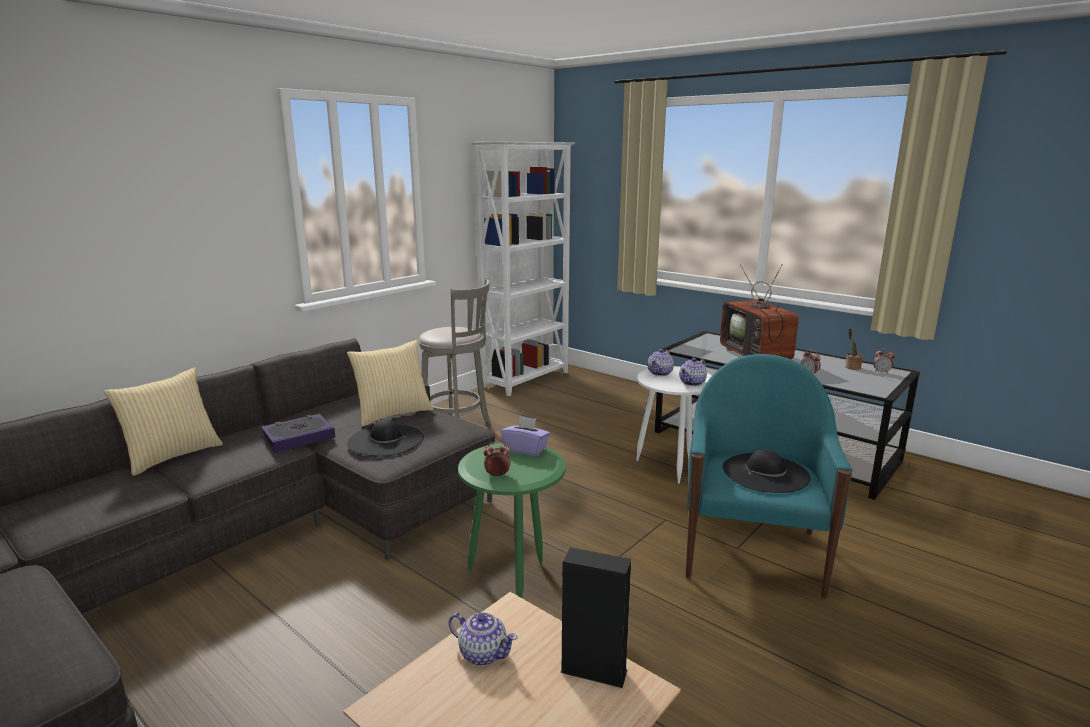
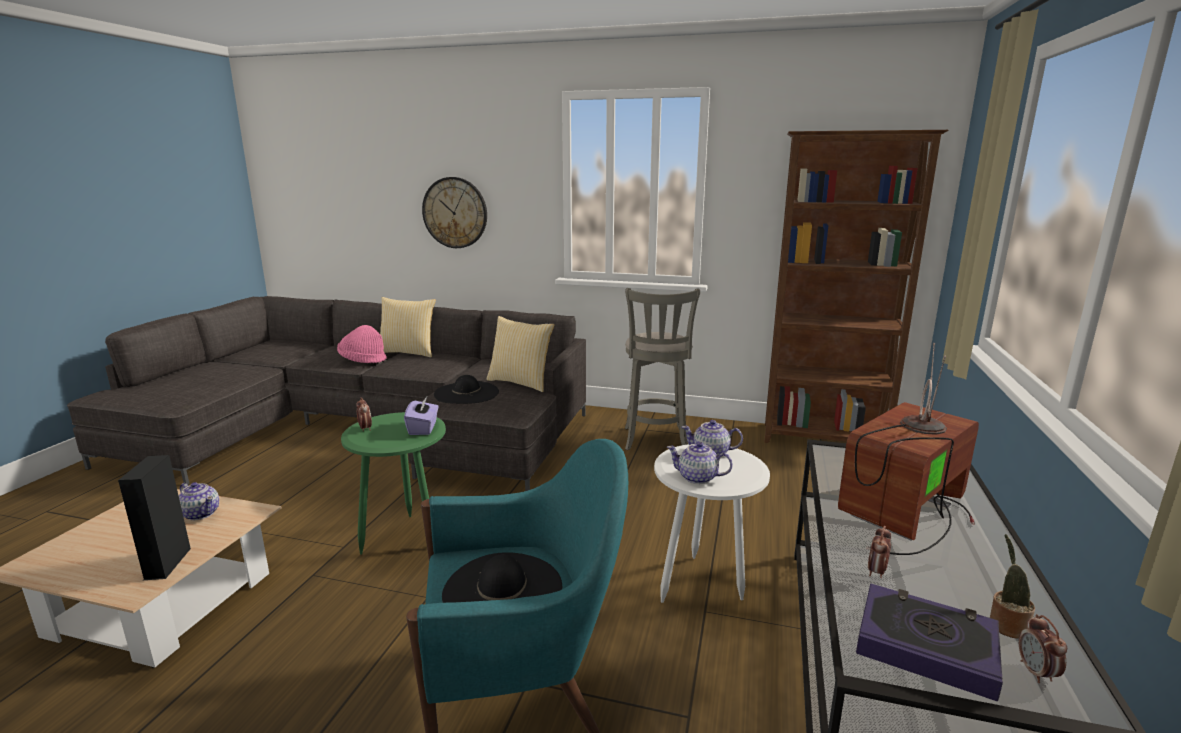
camera: 65 degrees right, 0 degrees up
(144, 246) = (455, 213): none -> wall clock
(145, 488) = (362, 360): none -> pink hat
(298, 437) = (455, 370): book -> book (925, 646)
(483, 653) = (201, 513): teapot -> teapot turned 60 degrees counterclockwise
(527, 380) = (824, 440): white bookcase -> brown bookcase

